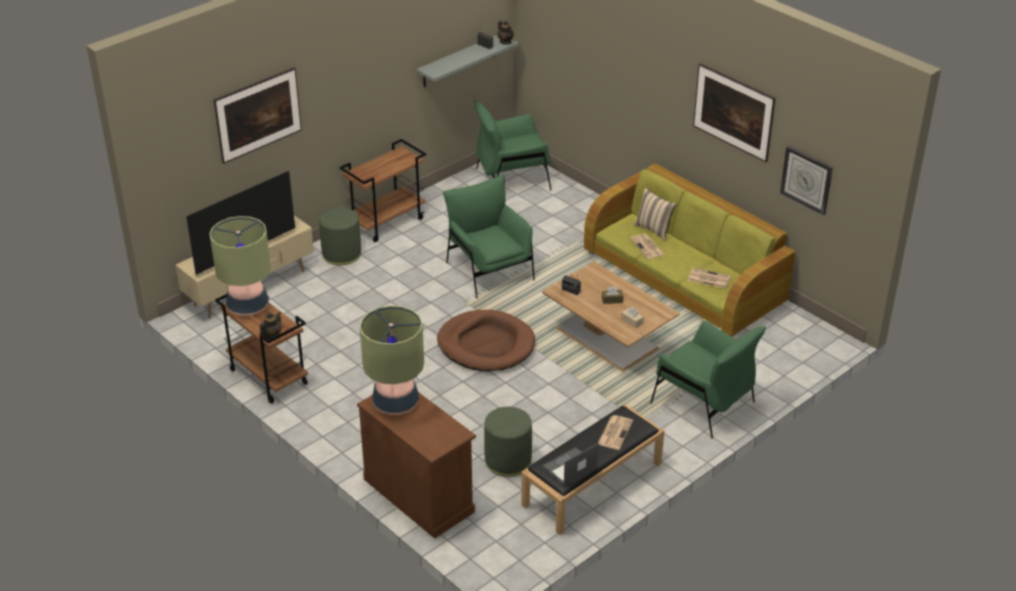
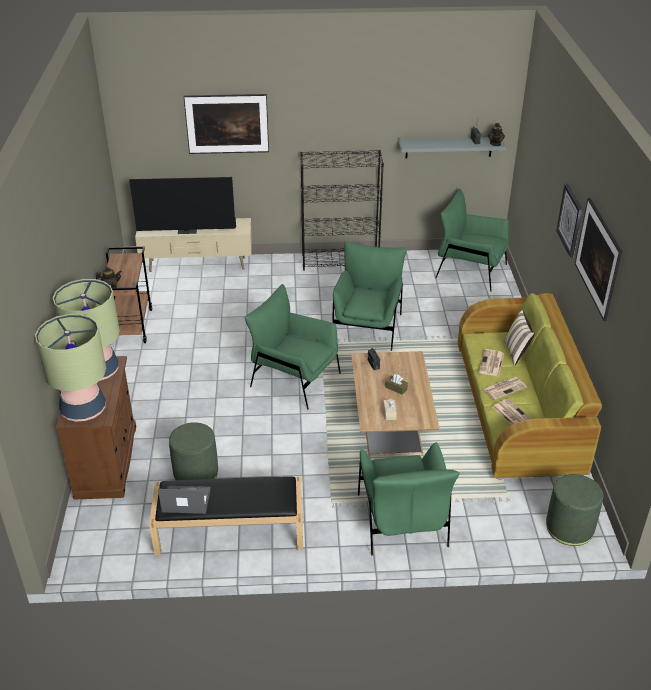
camera: 40 degrees right, 0 degrees up
(248, 306) = (125, 262): table lamp -> table lamp (83, 409)
(341, 254) = (282, 269): green ottoman -> green ottoman (569, 528)
(387, 222) = (340, 261): brown cart -> black bookcase
(486, 345) = (294, 379): brown dog bed -> green armchair
(615, 432) = (256, 494): newspaper -> newspaper (504, 388)
(806, 179) = (623, 353): wall clock -> wall clock (570, 220)

